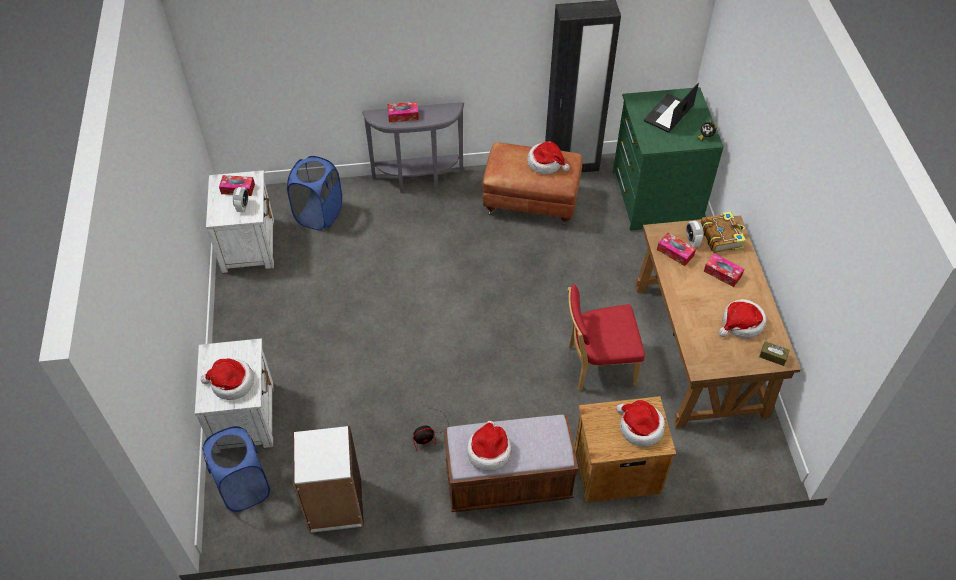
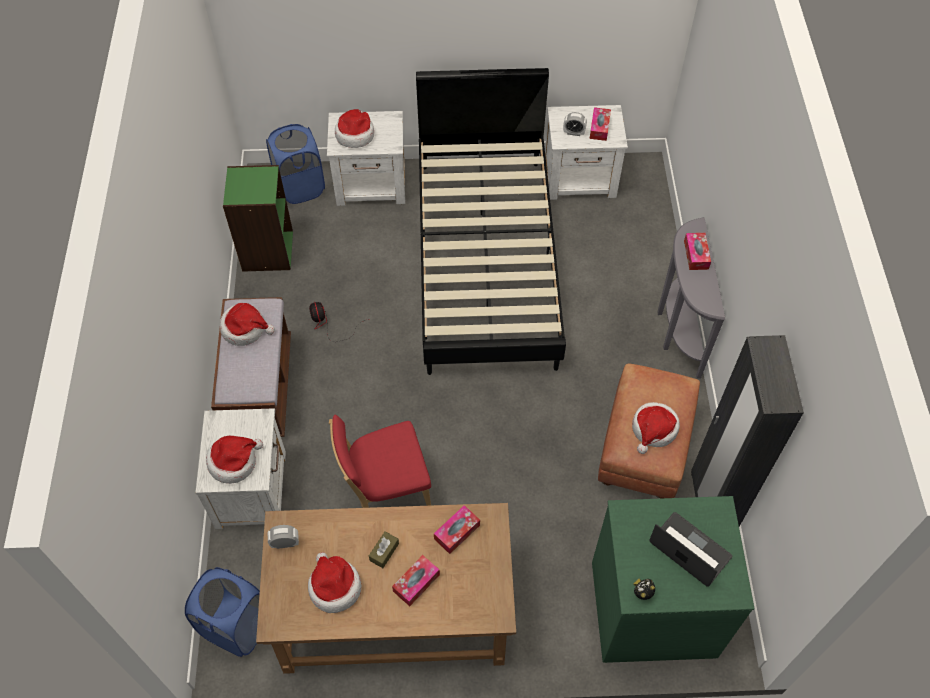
camera: 95 degrees right, 5 degrees up
(319, 214) = (623, 236): blue laundry basket -> blue laundry basket (237, 626)
(335, 506) = (267, 251): white bookcase -> green bookcase
(346, 311) = (486, 260): none -> black bed
(597, 365) = (385, 491): red chair -> red chair turned 105 degrees counterclockwise
(615, 469) = (252, 488): brown nightstand -> white nightstand
(692, 241) = (474, 557): alarm clock -> alarm clock (285, 543)
(721, 237) = (478, 596): book -> none
(773, 356) = (280, 612): brown tissue box -> brown tissue box (384, 552)

